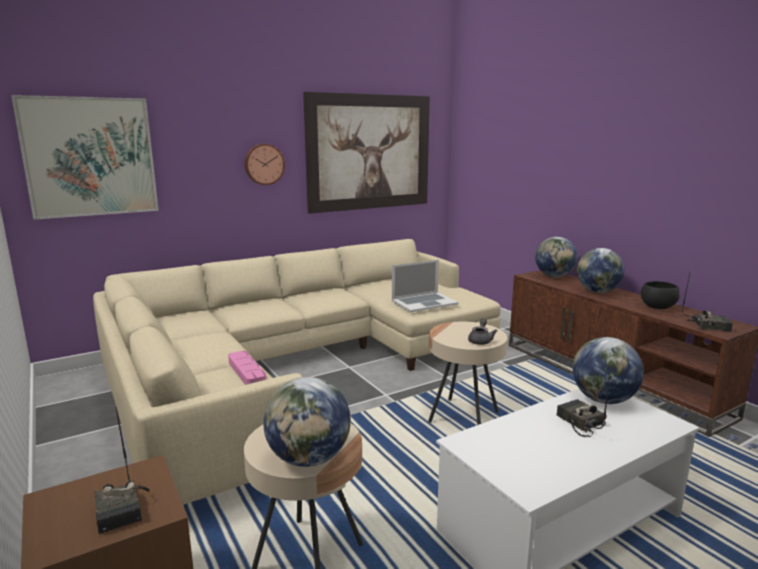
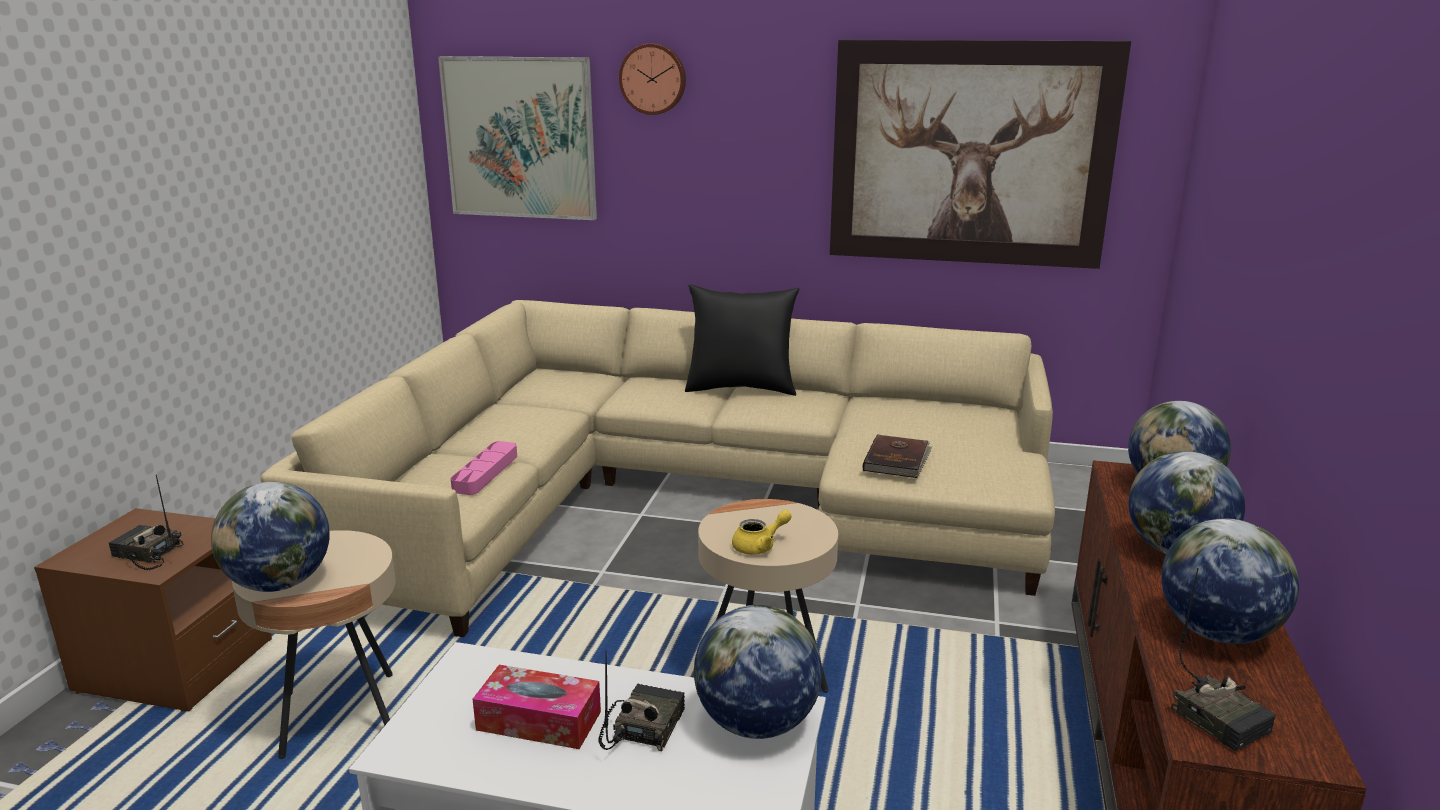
camera: 45 degrees right, 5 degrees up
(123, 510) = (146, 554): radio -> radio turned 90 degrees clockwise
(264, 164) = (758, 163): wall clock -> wall clock (653, 79)
(291, 296) = (741, 388): none -> black pillow
(424, 302) = (897, 459): laptop -> brown book
(481, 340) = (759, 546): grey teapot -> yellow teapot
(545, 443) = (539, 721): none -> tissue box
(657, 307) = (1216, 632): black bowl -> globe

